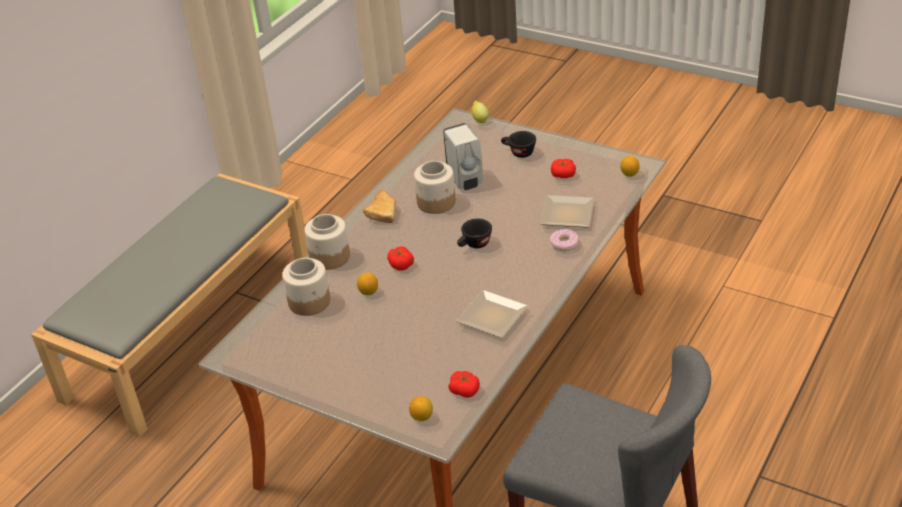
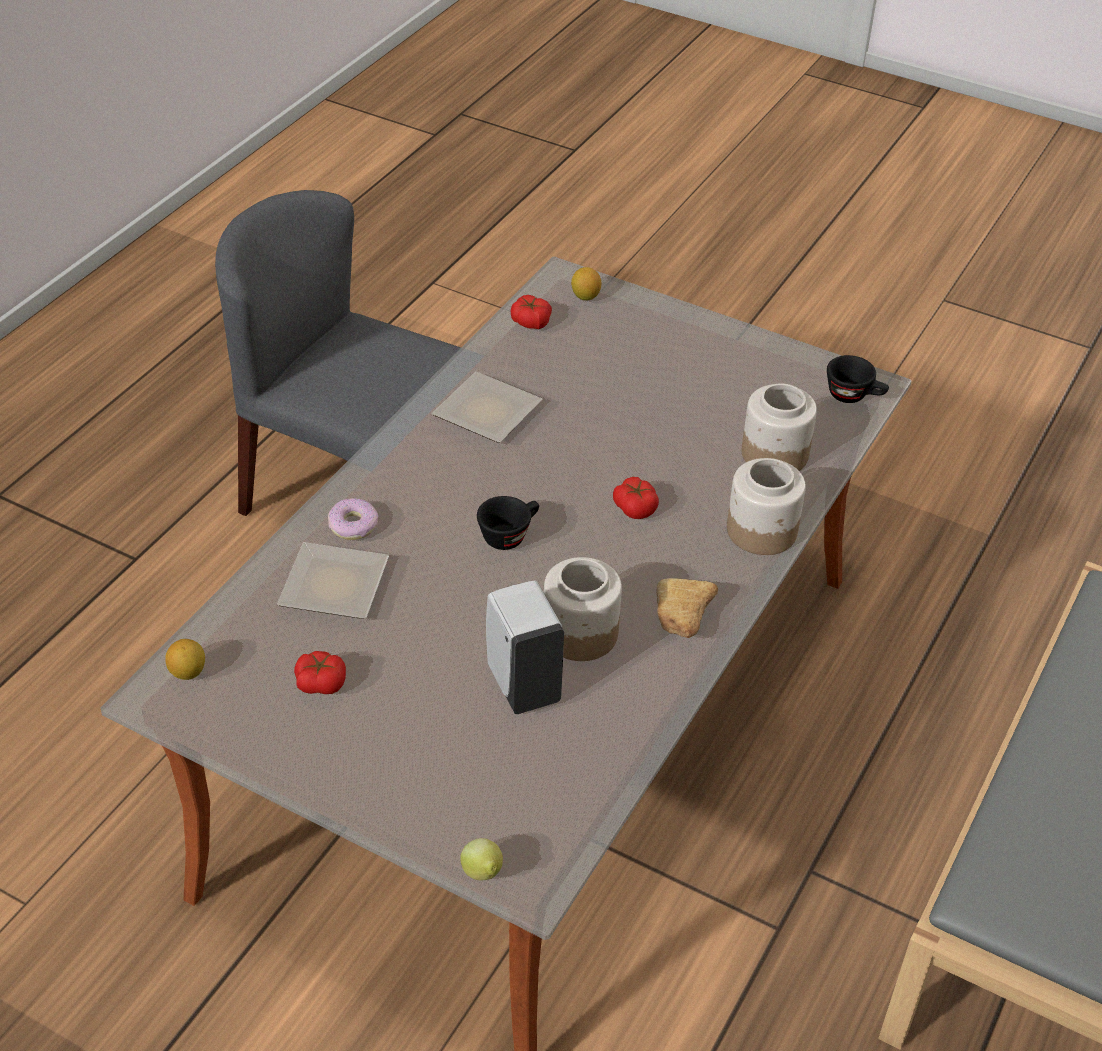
camera: 175 degrees right, 5 degrees up
(368, 292) = (682, 463): lemon -> none
(518, 152) = (404, 754): black cup -> black cup (854, 396)

